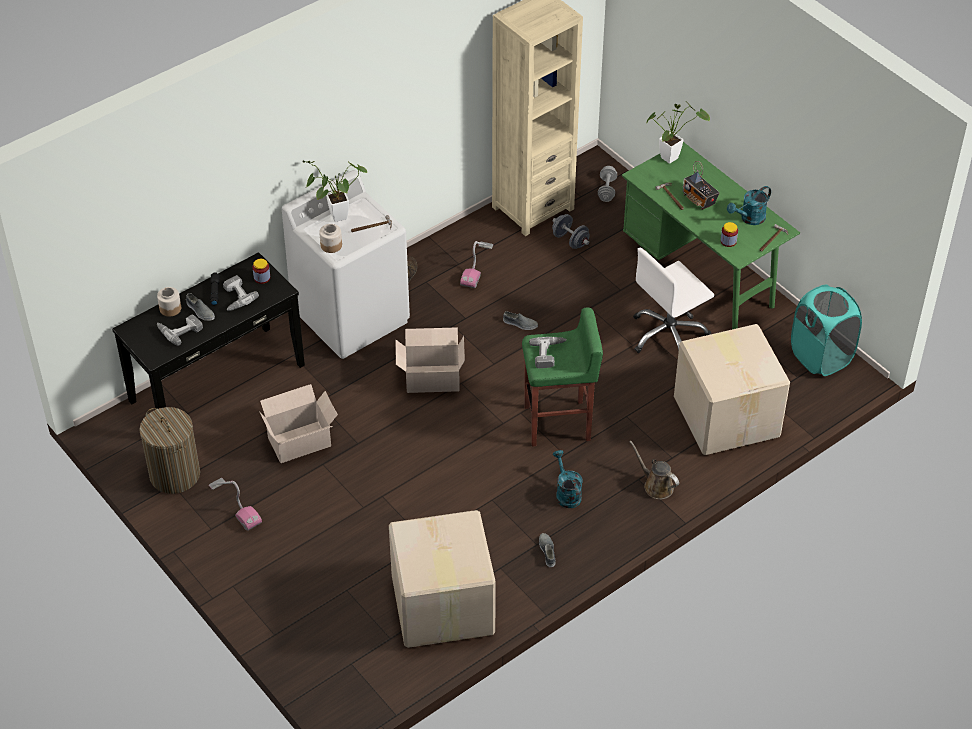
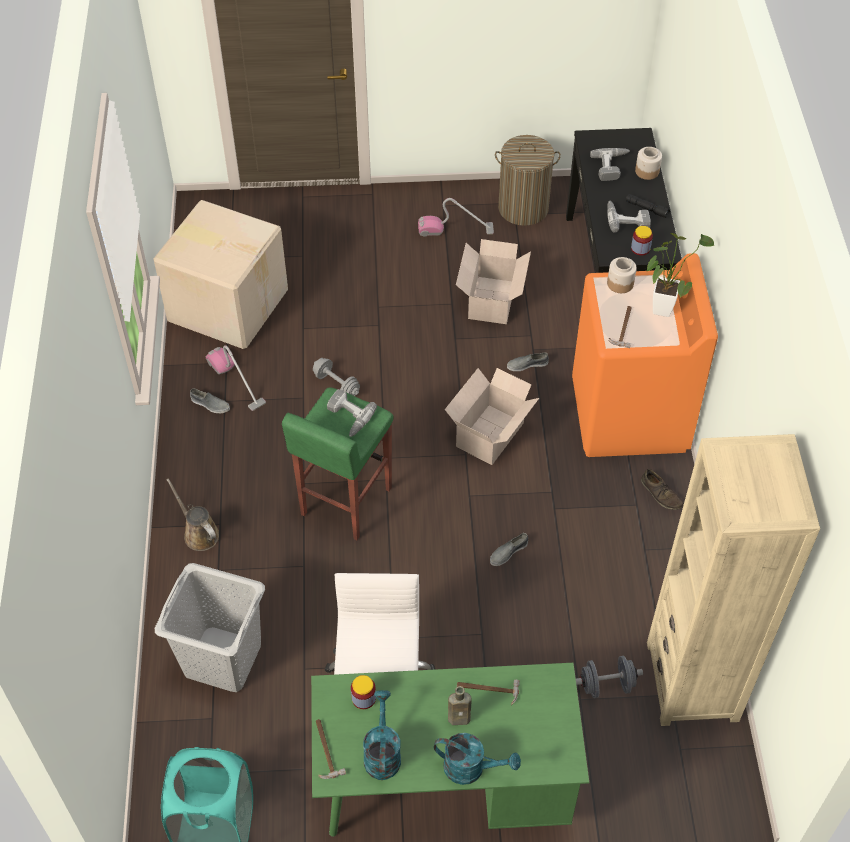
camera: 125 degrees right, 5 degrees up
(200, 311) = (627, 189): grey shoe -> grey shoe (527, 364)
(351, 316) = (629, 415): white washing machine -> orange washing machine
(477, 266) = (628, 565): vacuum cleaner -> vacuum cleaner (236, 381)
(566, 493) = (258, 456): turquoise watering can -> turquoise watering can (471, 768)
(607, 190) = (673, 789): grey dumbbell -> grey dumbbell (336, 384)
(656, 486) = (199, 533): brown watering can -> brown watering can turned 120 degrees counterclockwise
(672, 156) = (565, 746): potted plant -> none
(699, 200) = (460, 718): radio -> brown bottle
(727, 415) = (223, 659): cardboard box -> grey laundry basket

